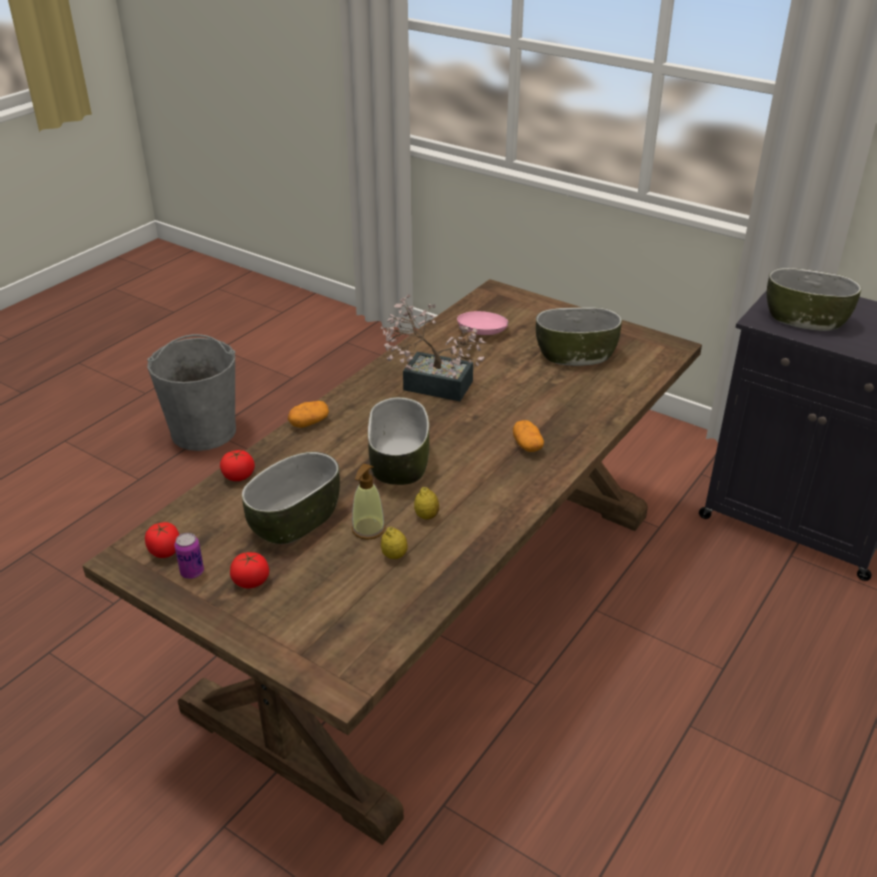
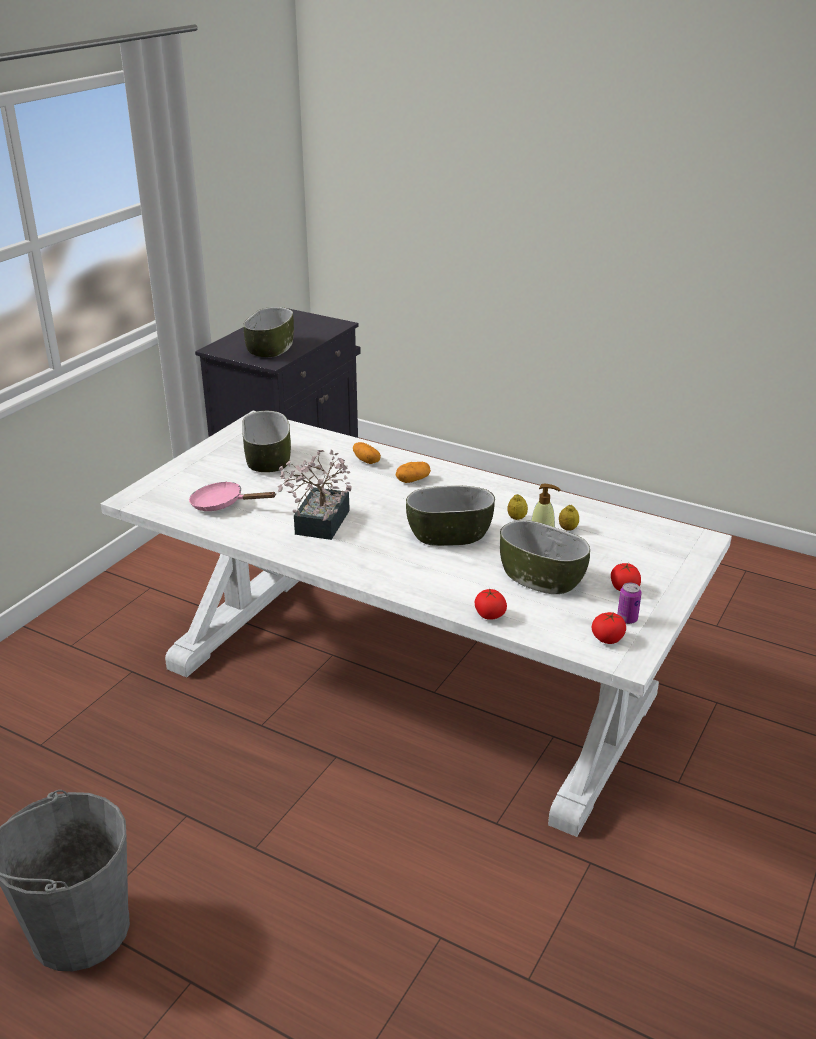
camera: 95 degrees left, 5 degrees down
(309, 423) = (394, 586): potato -> potato (367, 460)
(439, 605) = (409, 681): brown dining table -> white dining table

